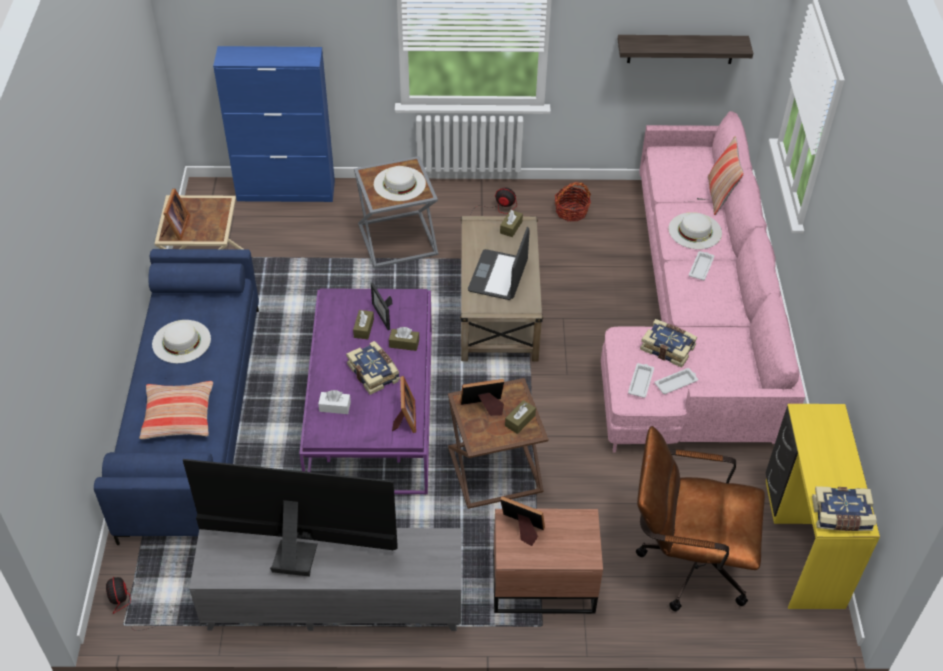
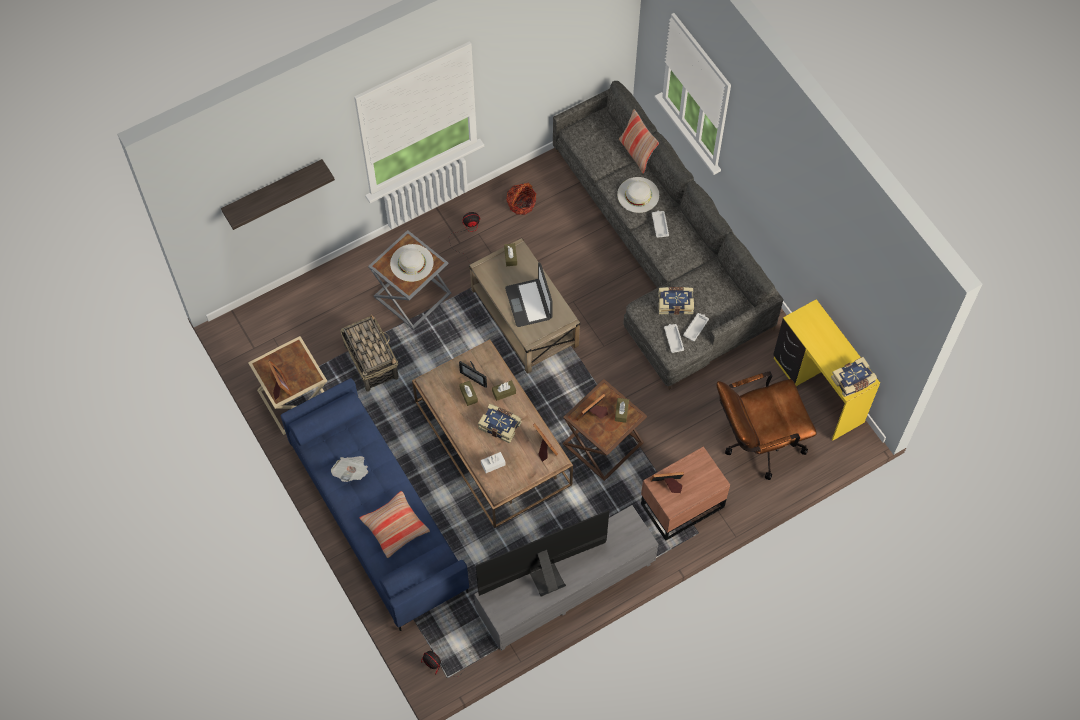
camera: 30 degrees left, 15 degrees up
(181, 341) = (351, 472): white hat -> newspaper
(286, 191) = (297, 295): blue cabinet -> none
(309, 276) = (371, 361): none -> basket
(371, 408) = (492, 442): purple coffee table -> brown coffee table
(681, 49) = (569, 62): shelf -> shelf (273, 191)
(695, 318) = (661, 254): pink sofa -> grey sofa

